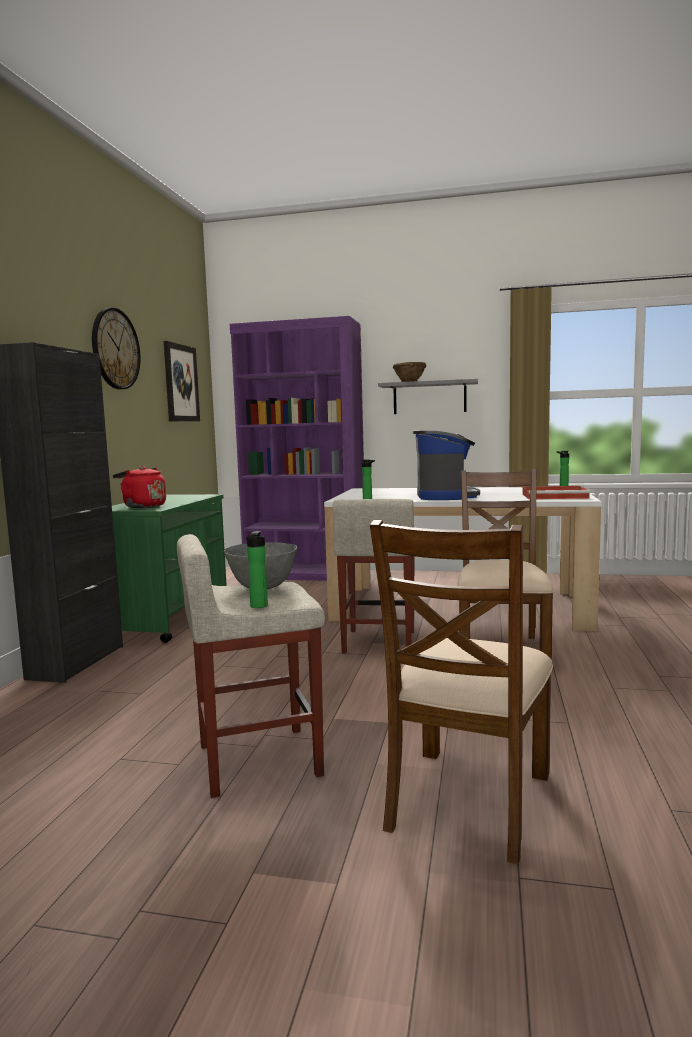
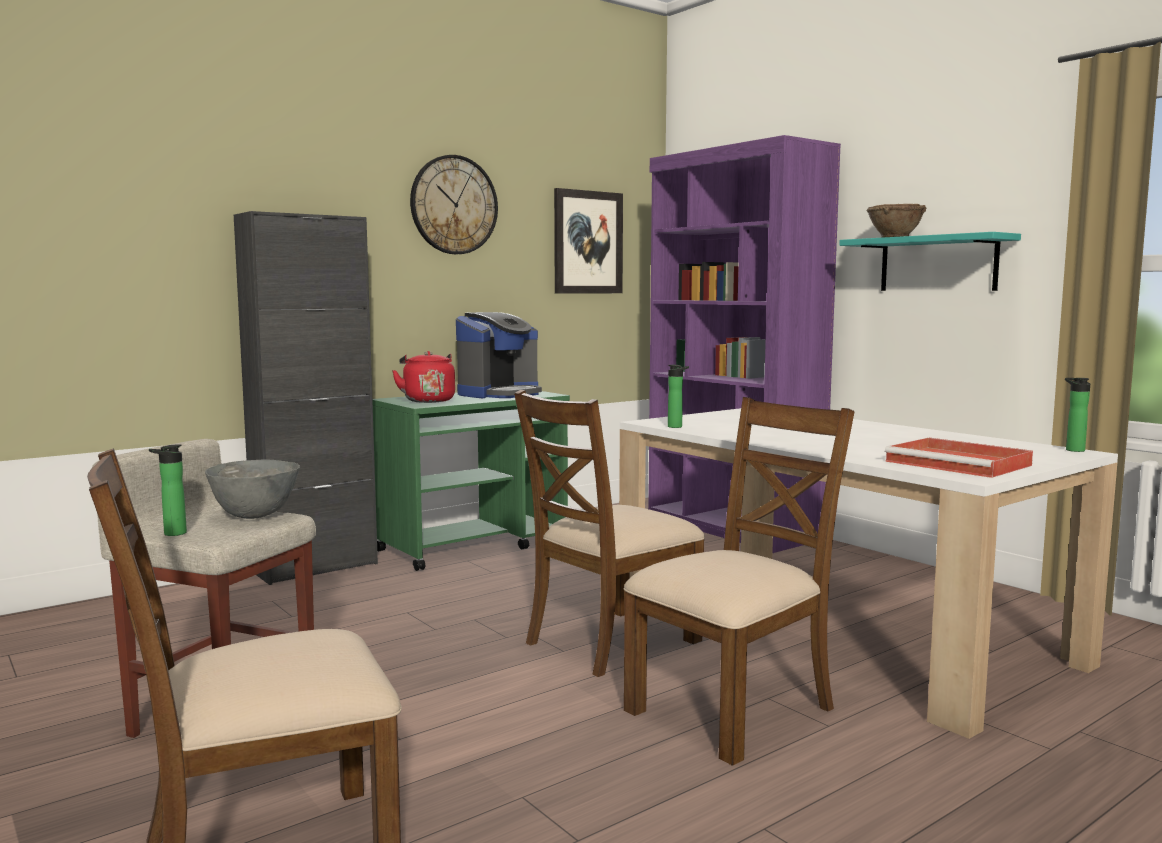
camera: 40 degrees right, 0 degrees up
(379, 642) = (610, 641): beige stool -> brown chair
(429, 397) = (938, 264): grey shelf -> turquoise shelf
(445, 496) = (796, 437): coffee machine -> coffee machine (500, 394)

